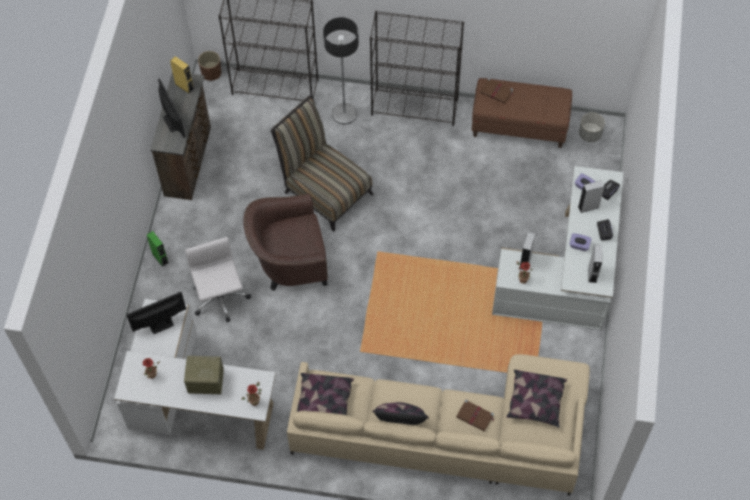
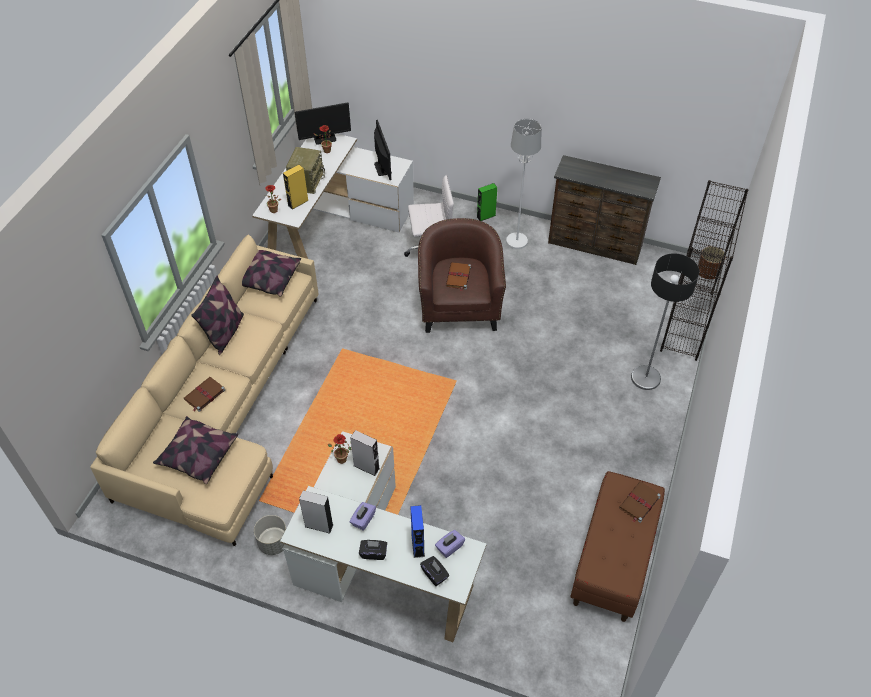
camera: 100 degrees right, 10 degrees down
(173, 122) = (594, 172): monitor -> monitor (325, 138)
(184, 86) = (639, 183): yellow speaker -> yellow speaker (298, 203)
(193, 226) = (517, 241): none -> white floor lamp
(291, 241) = (458, 277): none -> brown book
(324, 189) = (544, 346): chair -> none
(415, 107) = (651, 448): black bookcase -> none
(588, 207) = (417, 545): grey speaker -> blue speaker
(589, 134) = (591, 648): grey planter -> grey planter (273, 543)

